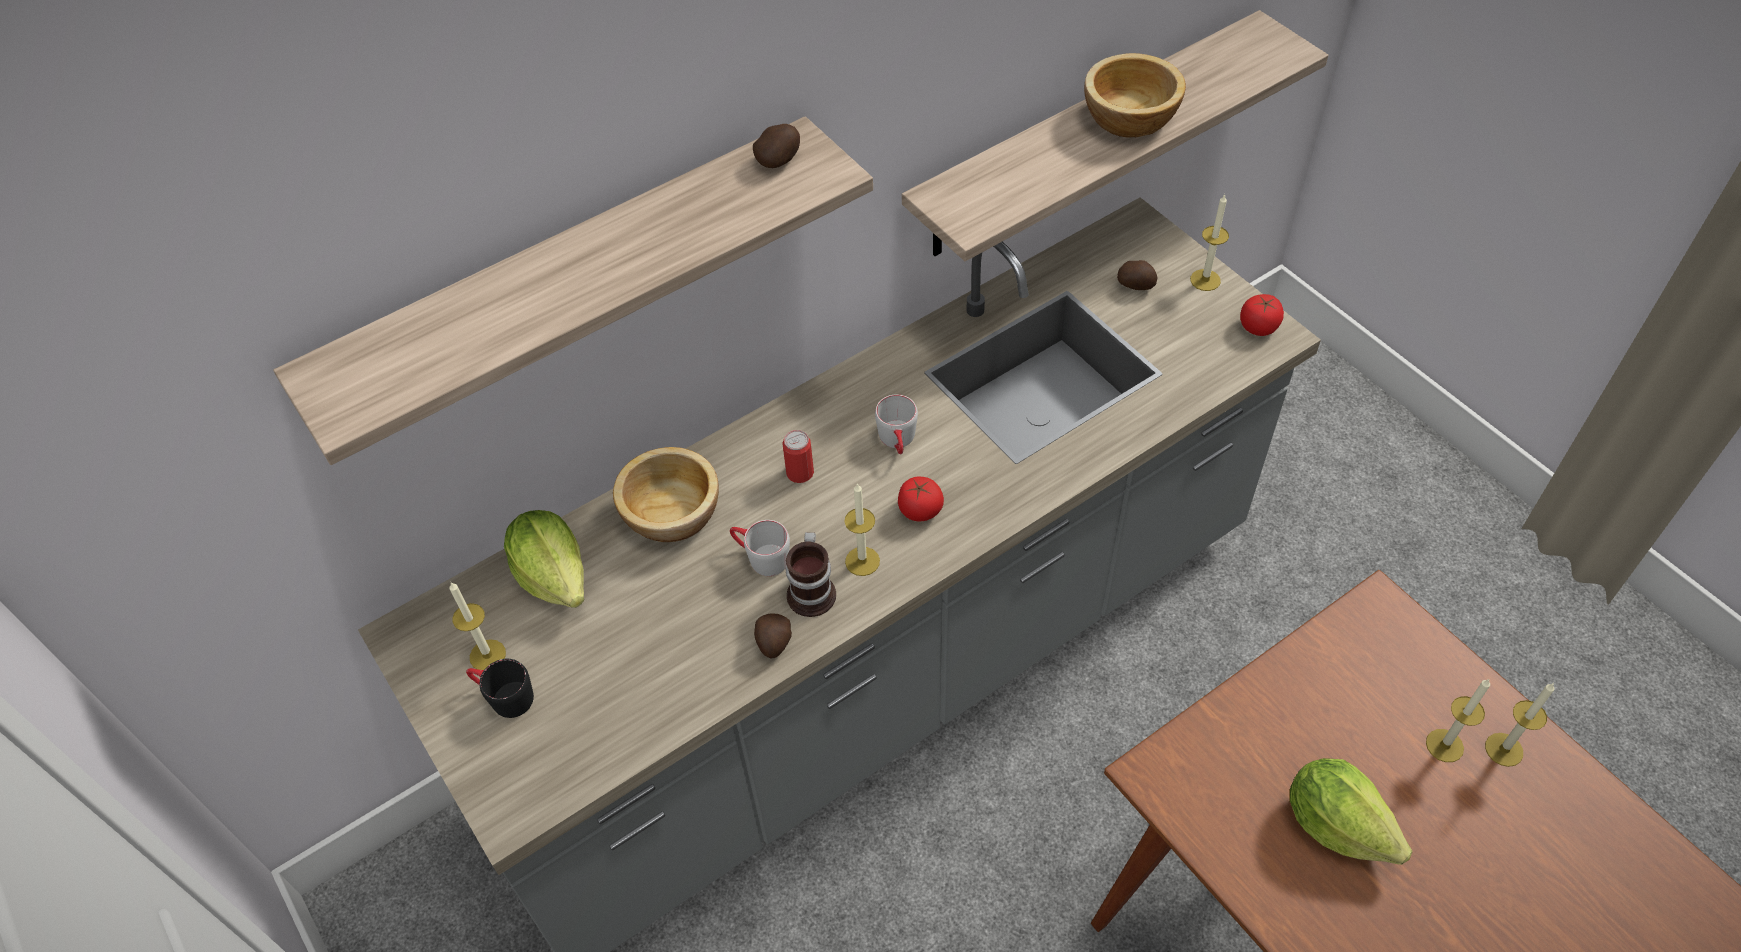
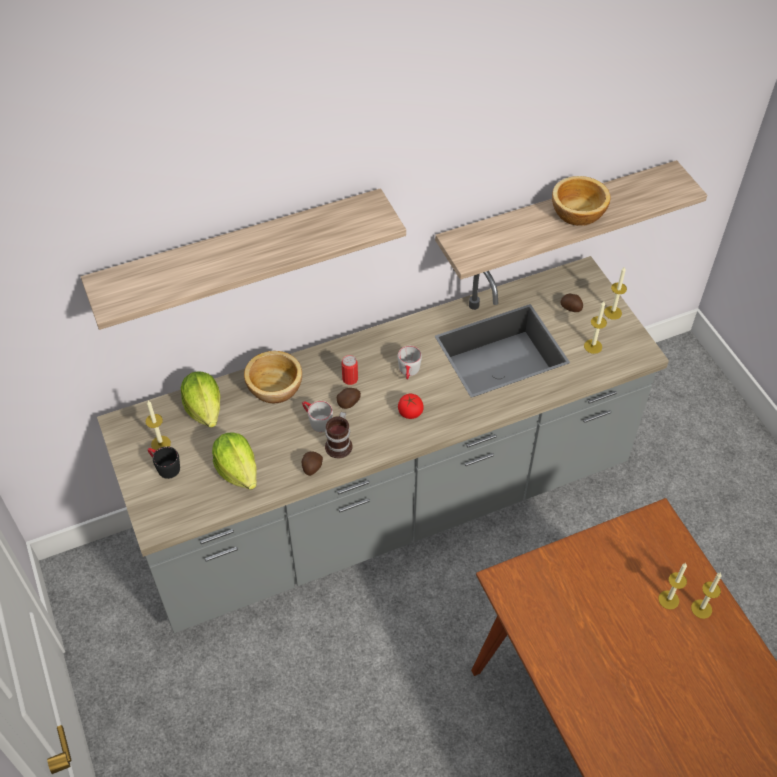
camera: 10 degrees right, 0 degrees up
(779, 160) = (360, 211): potato -> potato (349, 403)
(862, 561) = (371, 434): candle -> candle (593, 346)
(1258, 327) = (634, 346): tomato -> none
(1336, 824) = (593, 628): lettuce -> lettuce (238, 470)

